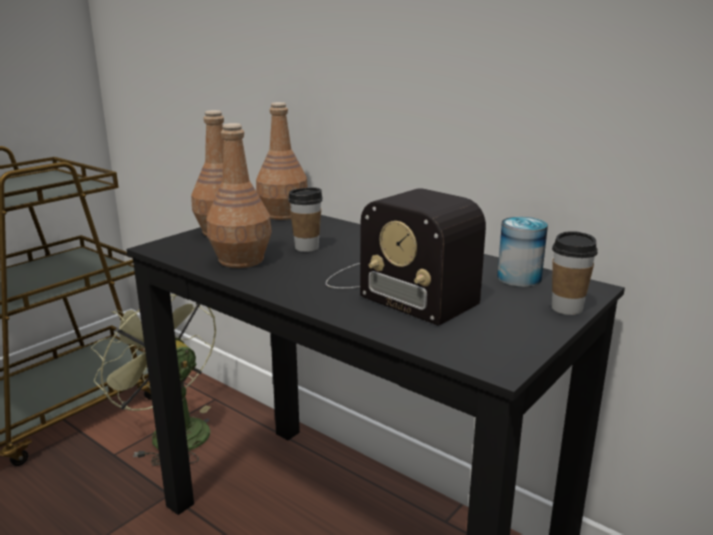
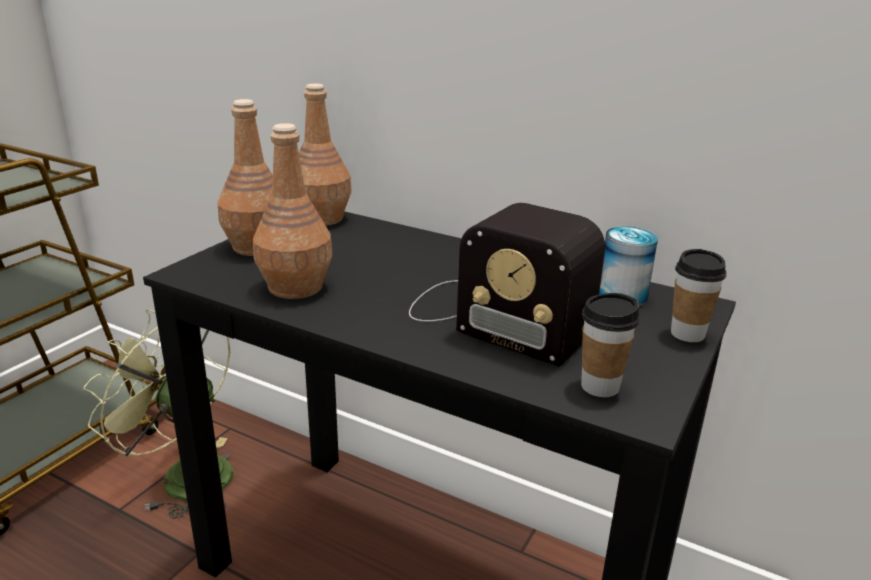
camera: 10 degrees left, 5 degrees up
(306, 248) = (367, 265): cup -> cup (600, 386)

